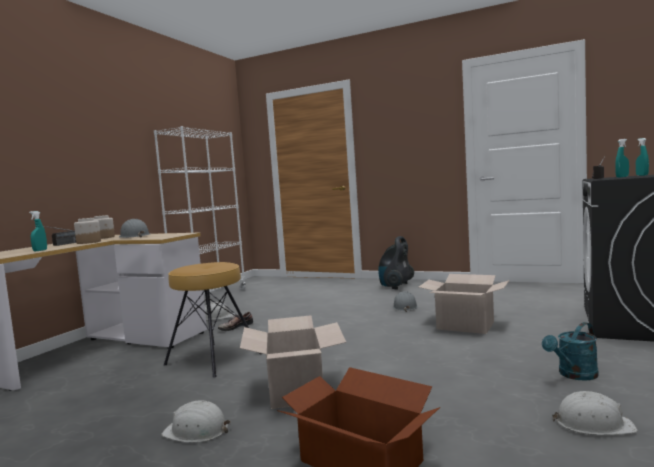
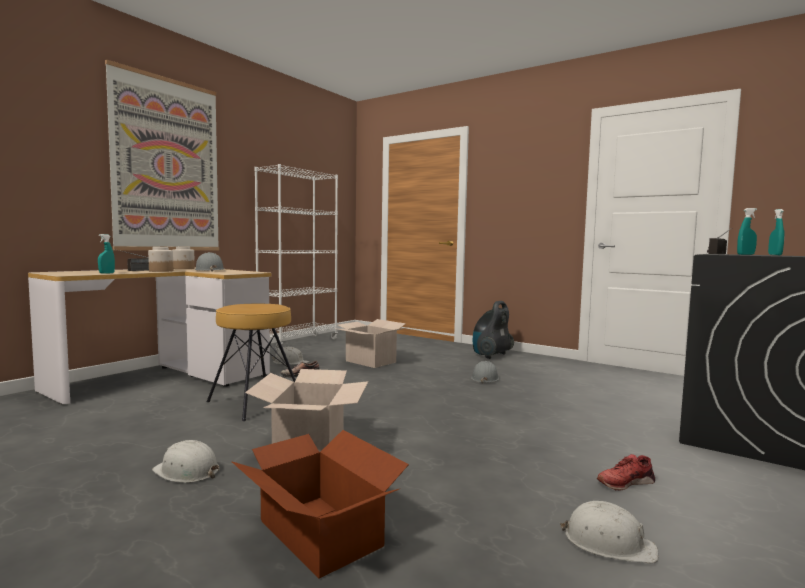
camera: 10 degrees right, 0 degrees up
(73, 135) = (167, 165): none -> picture
(465, 325) = (537, 407): cardboard box -> cardboard box (371, 361)
(574, 375) = (625, 482): turquoise watering can -> red shoe

